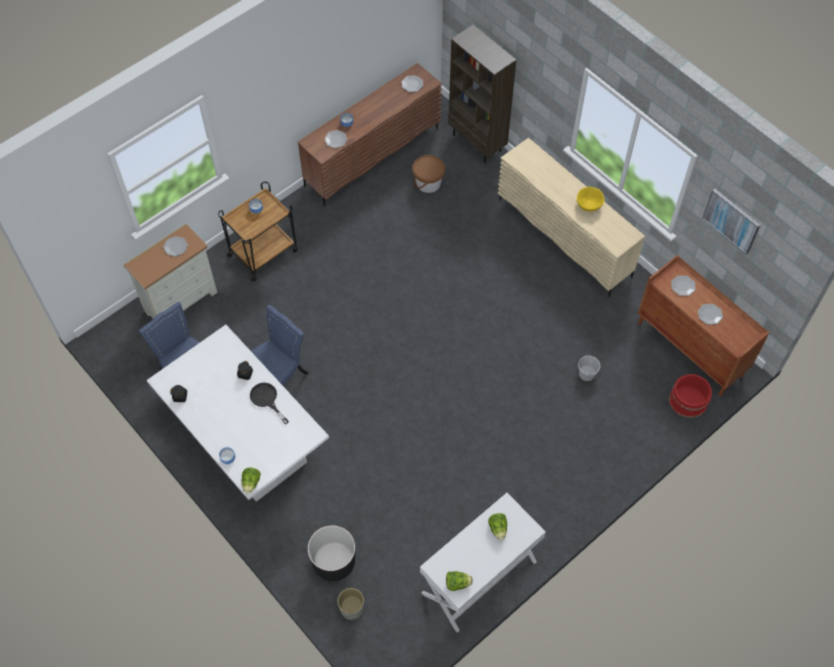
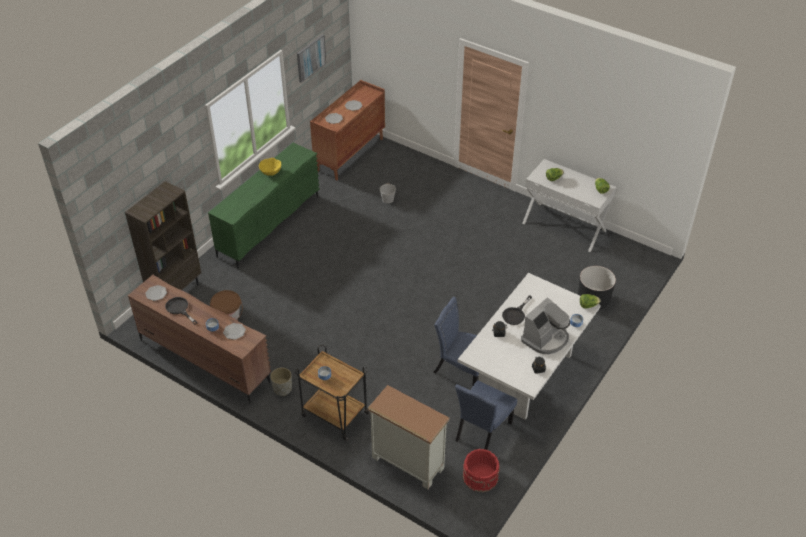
camera: 105 degrees left, 15 degrees down
(175, 246) = (396, 407): plate -> none
(218, 418) = (545, 339): none -> coffee machine
(352, 609) = (620, 283): grey planter -> grey planter (282, 389)
(383, 100) = (179, 309): none -> black frying pan
(563, 239) = (270, 226): beige dresser -> green dresser
(688, 401) = (391, 152): red bucket -> red bucket (481, 476)

